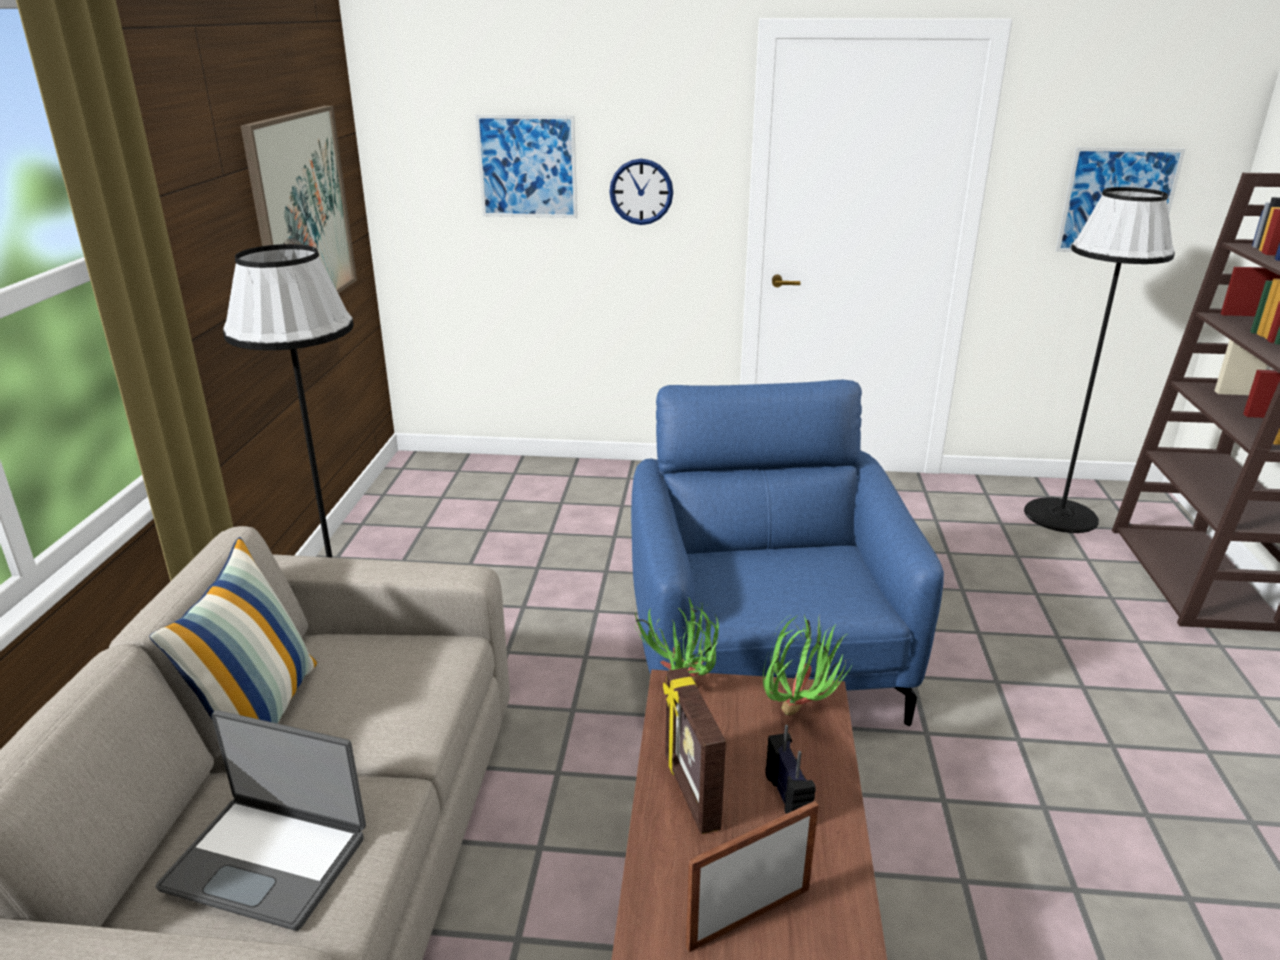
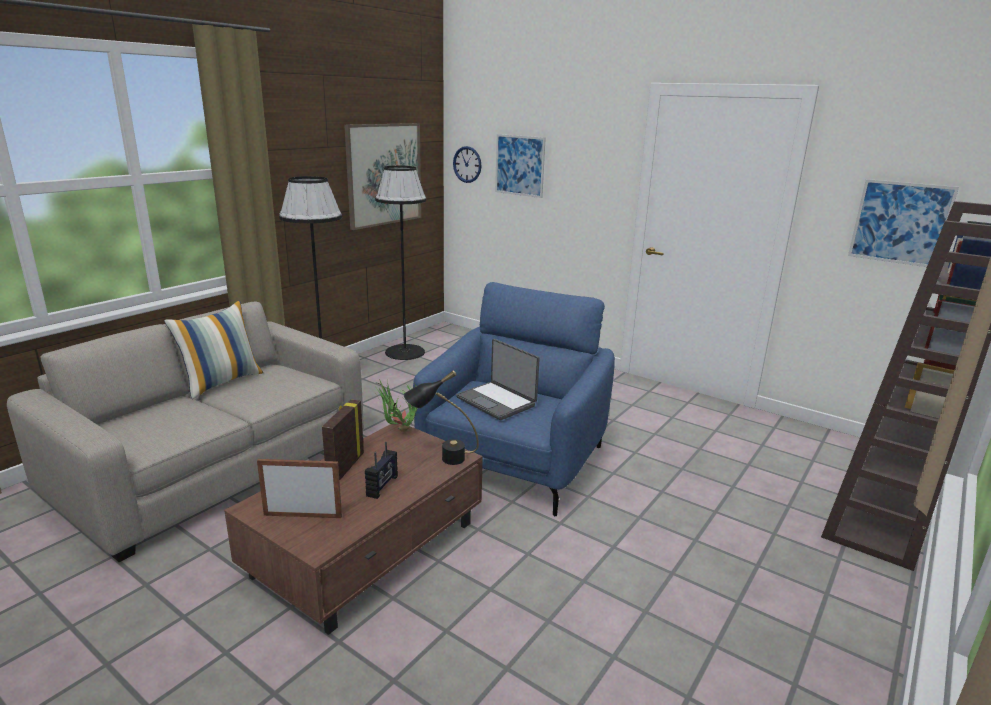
camera: 30 degrees right, 5 degrees down
(269, 859) = (162, 424): laptop -> laptop (497, 401)
(641, 192) = (577, 185): wall clock -> wall clock (467, 164)
(801, 710) = (441, 458): potted plant -> black table lamp
(1060, 515) = (816, 453): black floor lamp -> black floor lamp (405, 352)

